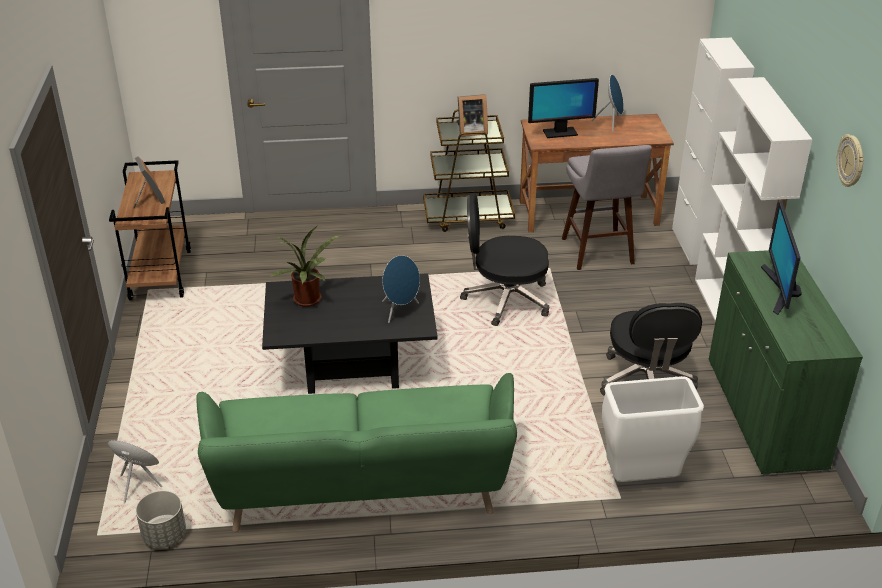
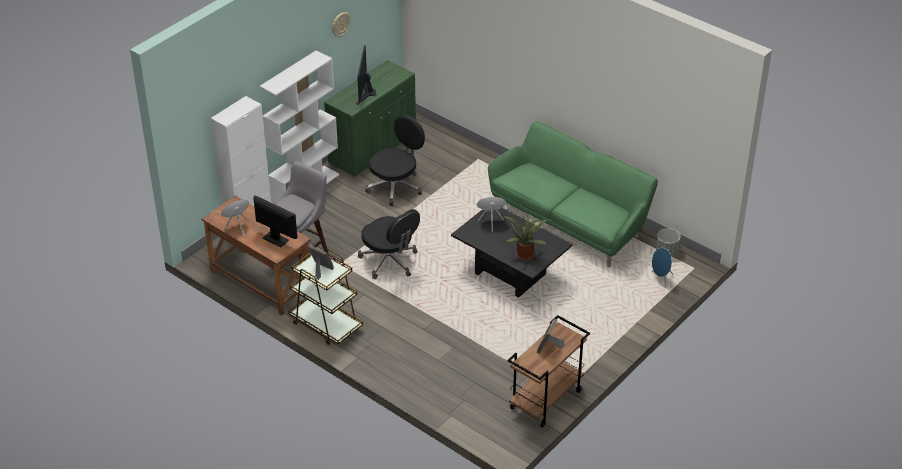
camera: 135 degrees left, 5 degrees up
(641, 480) = (460, 159): white trash can -> none
(780, 290) = (365, 92): monitor -> monitor turned 135 degrees clockwise

